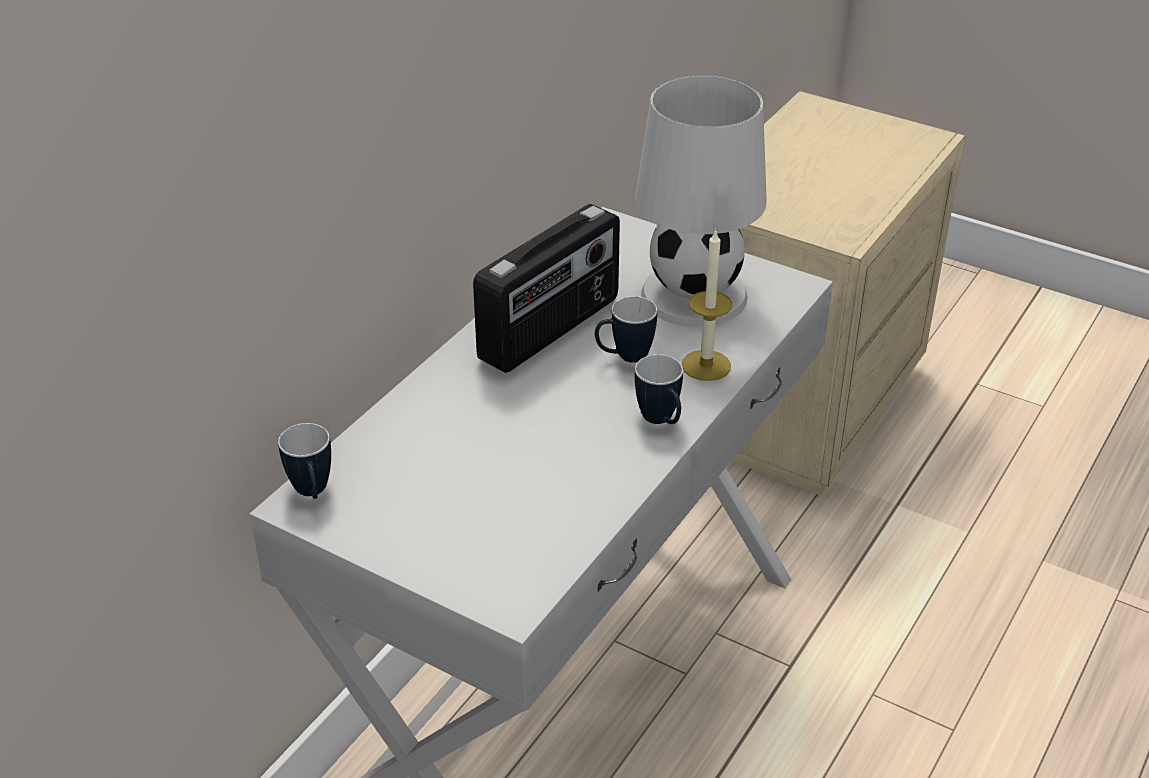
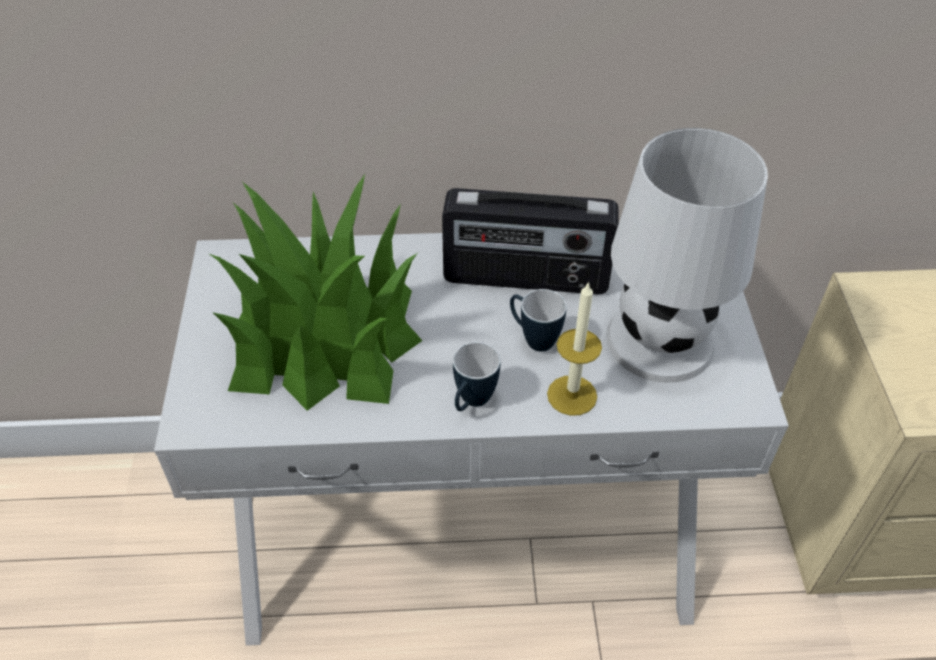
camera: 55 degrees right, 10 degrees up
(312, 494) = (236, 258): mug -> none
(492, 476) = (324, 337): none -> potted plant

